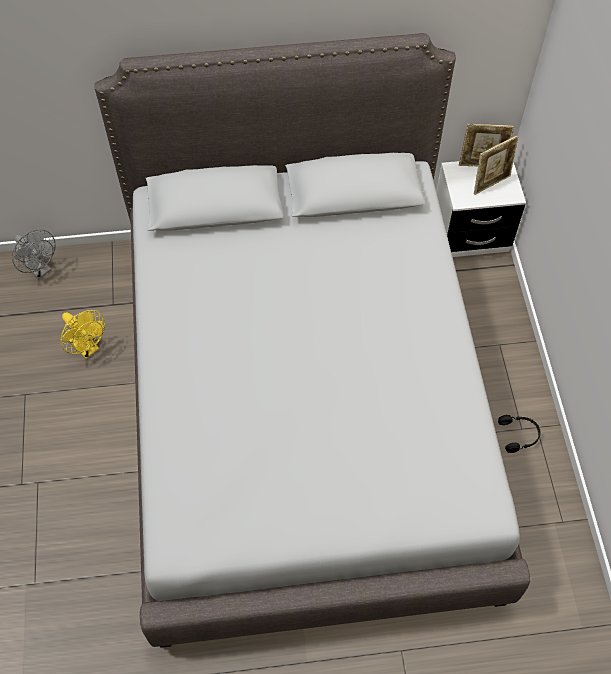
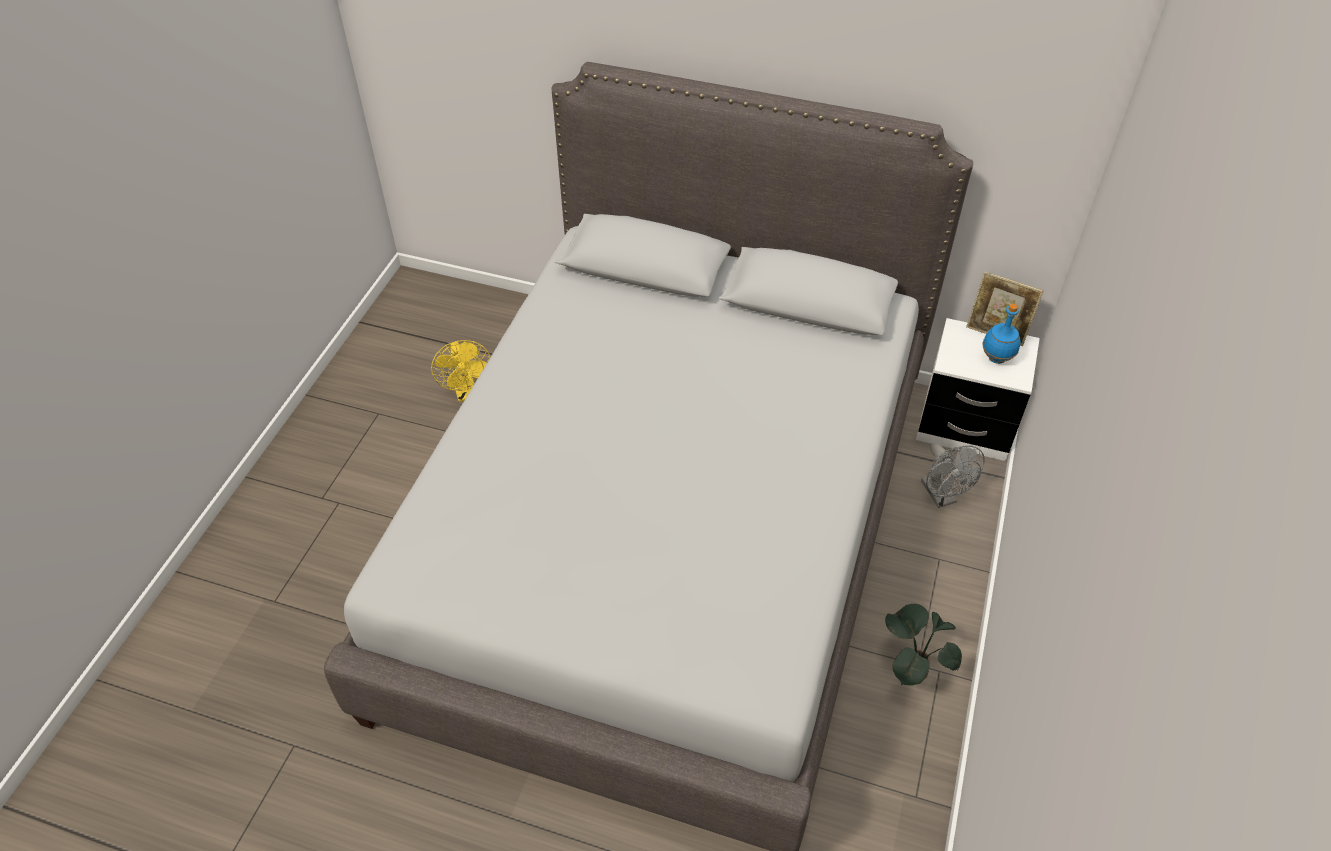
camera: 25 degrees right, 10 degrees down
(40, 269) = (464, 302): grey fan -> grey fan (942, 497)
(491, 183) = (997, 358): picture frame -> blue bottle
(519, 435) = (910, 671): black headphones -> potted plant

